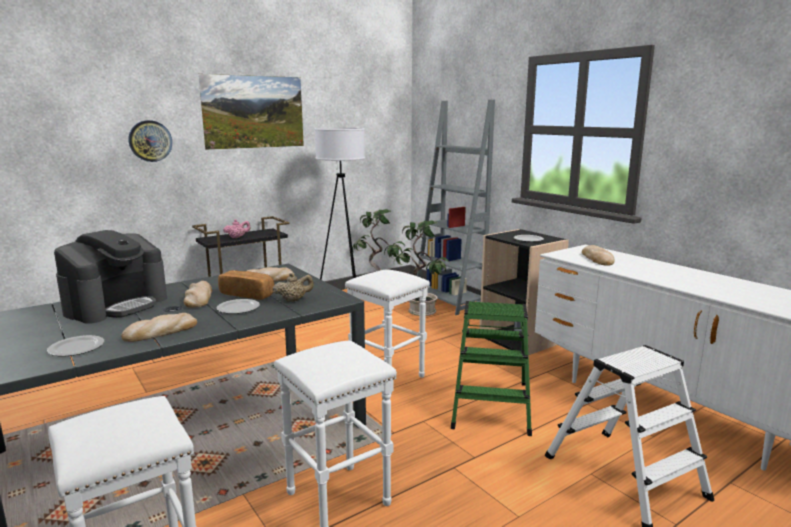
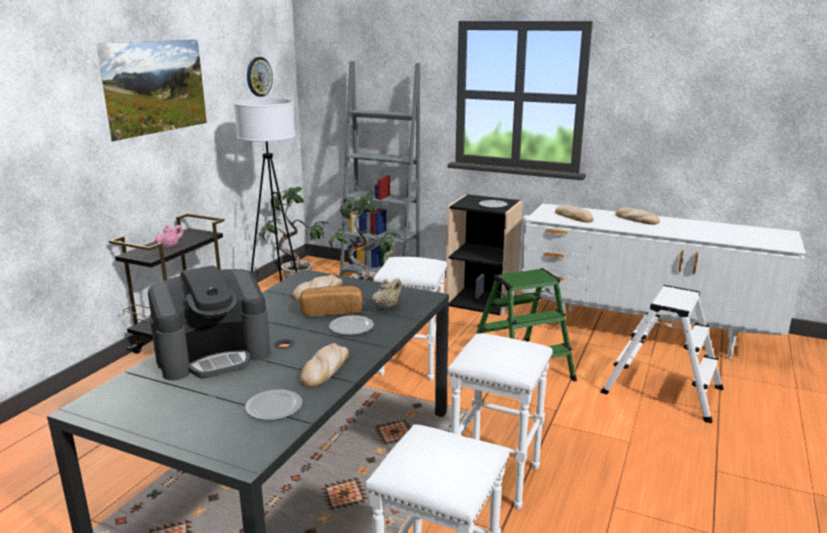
camera: 30 degrees left, 5 degrees up
(116, 305) = (214, 355): coffee machine -> coffee machine turned 60 degrees clockwise
(150, 141) = (51, 138): wall clock -> wall clock (258, 76)
(198, 298) = (288, 326): bread -> bread (636, 219)

